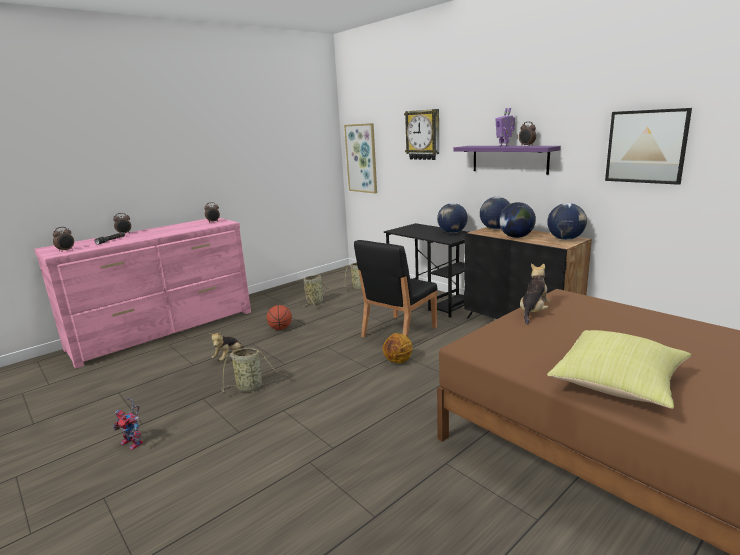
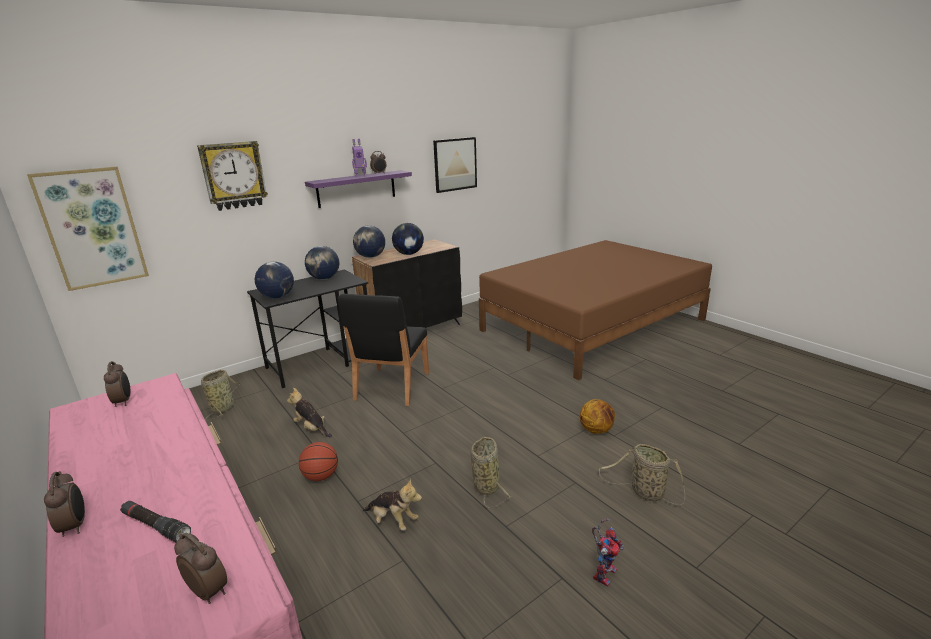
camera: 85 degrees left, 5 degrees up
(315, 302) = (241, 447): basket -> basket (644, 492)
(398, 332) = (391, 386): black chair -> black chair turned 60 degrees clockwise
(398, 361) = (457, 389): basketball -> basketball (596, 430)
(533, 312) = (525, 283): plush toy -> plush toy (311, 428)
(565, 239) = (431, 244): globe -> globe (278, 297)
(618, 386) = (626, 279): yellow pillow -> none

